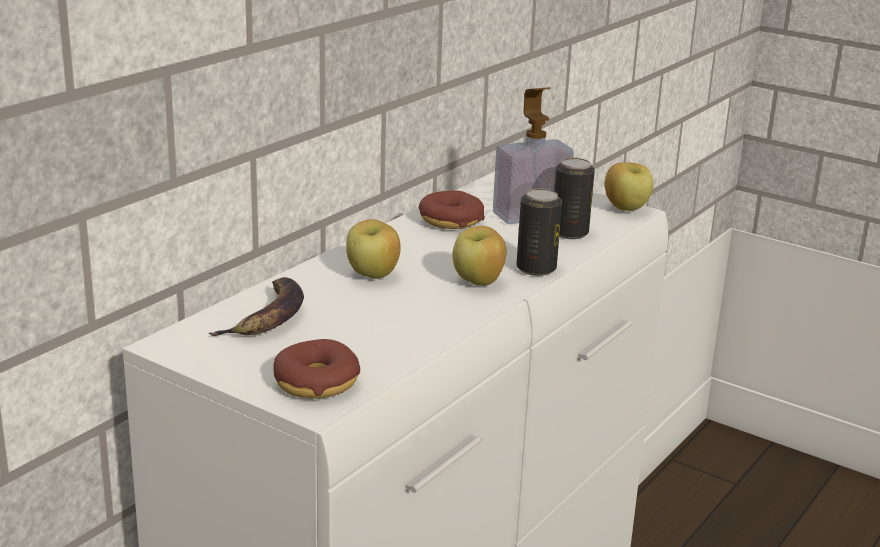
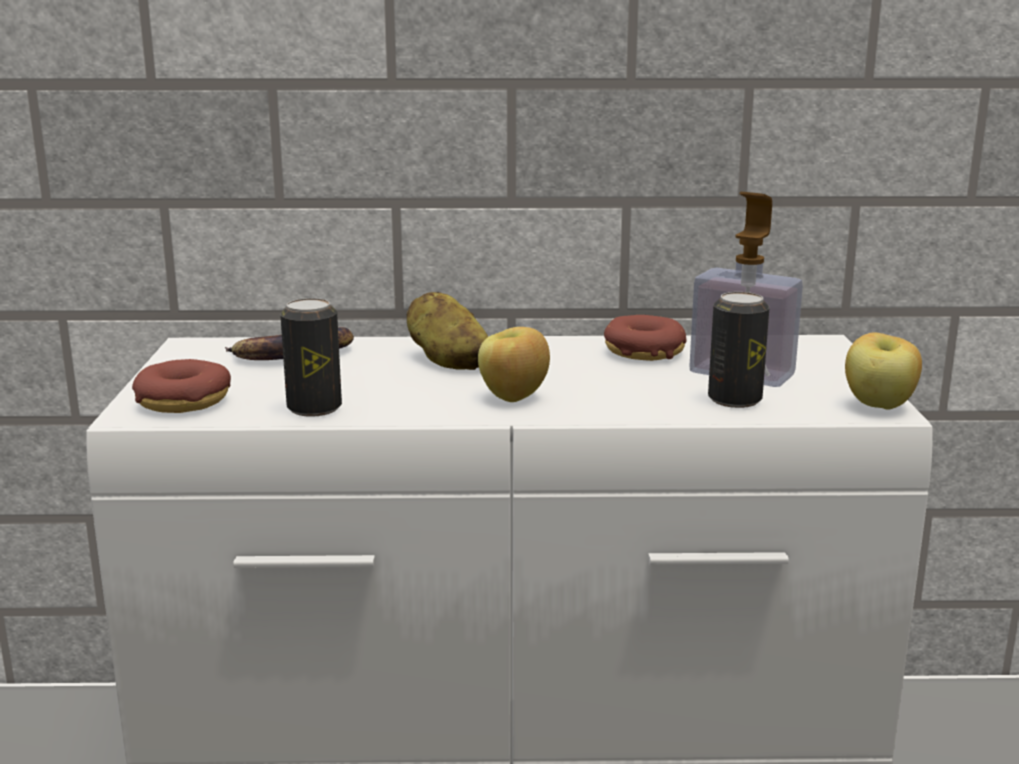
camera: 55 degrees right, 5 degrees down
(373, 275) = (447, 361): apple -> potato
(536, 269) = (599, 410): can -> can (314, 408)

